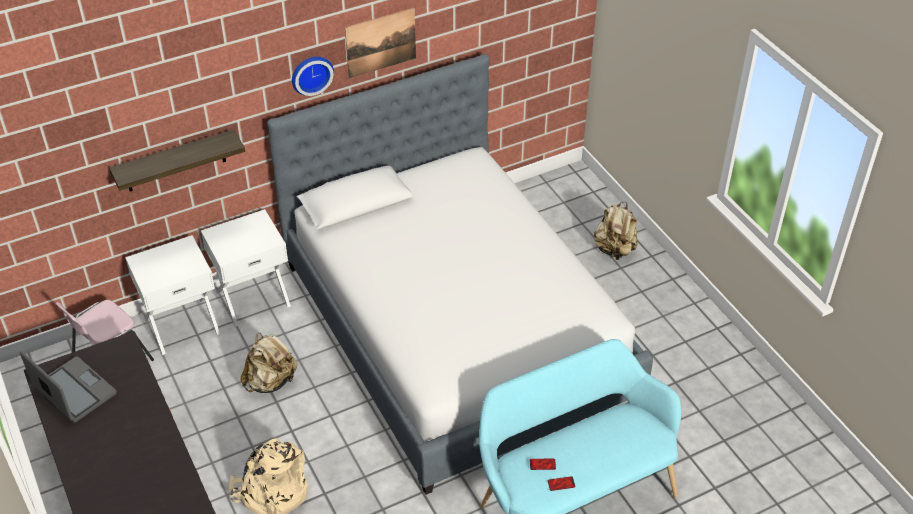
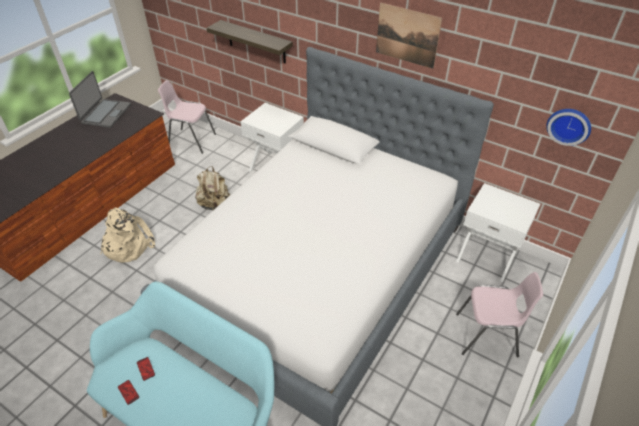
camera: 60 degrees right, 0 degrees up
(182, 325) = (235, 151): white nightstand -> white nightstand (487, 256)
(311, 74) = (349, 30): wall clock -> wall clock (569, 125)
(615, 249) = (487, 336): beige backpack -> pink chair

